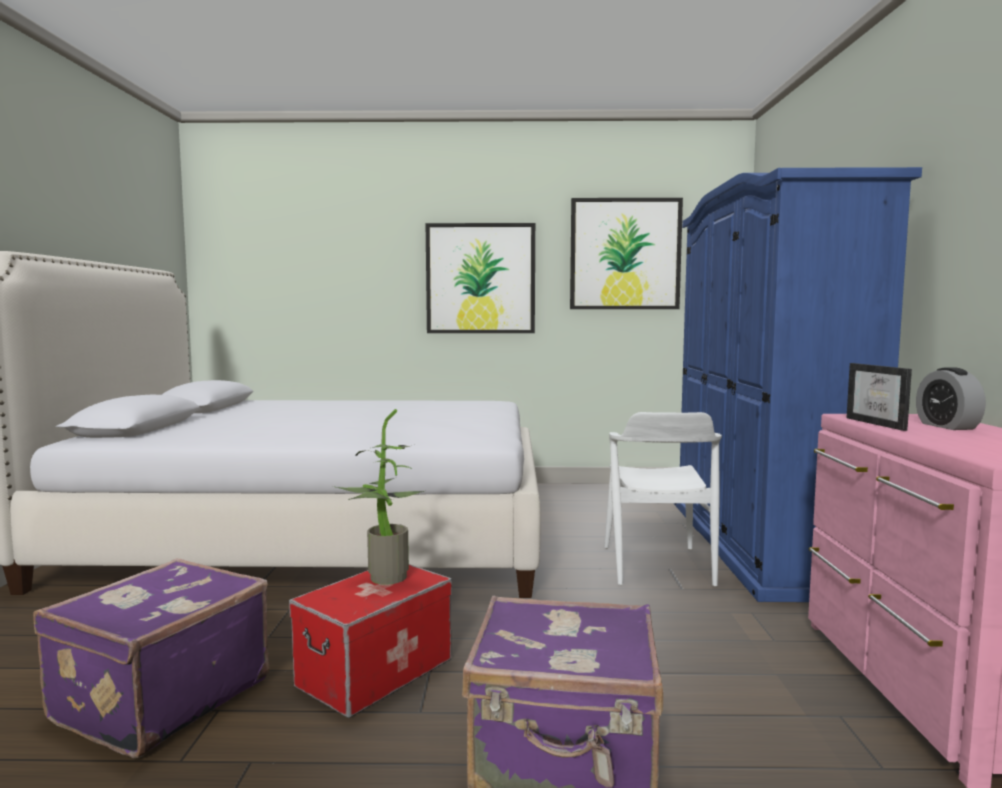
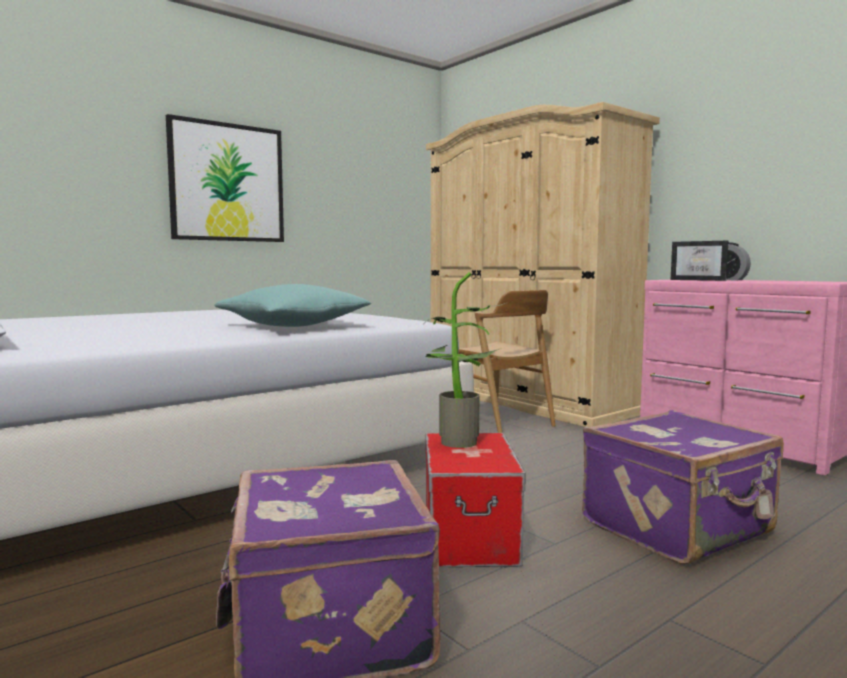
camera: 40 degrees left, 0 degrees up
(363, 435) = (293, 326): none -> turquoise pillow
(625, 254) = (355, 171): picture -> none
(656, 565) = (497, 424): white chair -> brown chair
(760, 543) = (526, 400): blue wardrobe -> beige wardrobe

